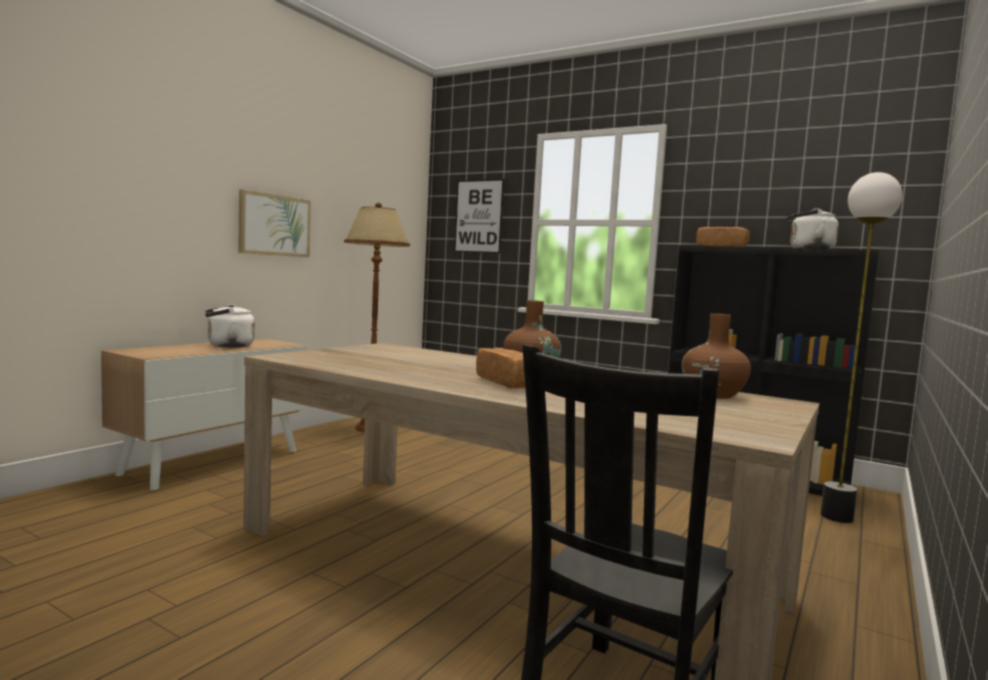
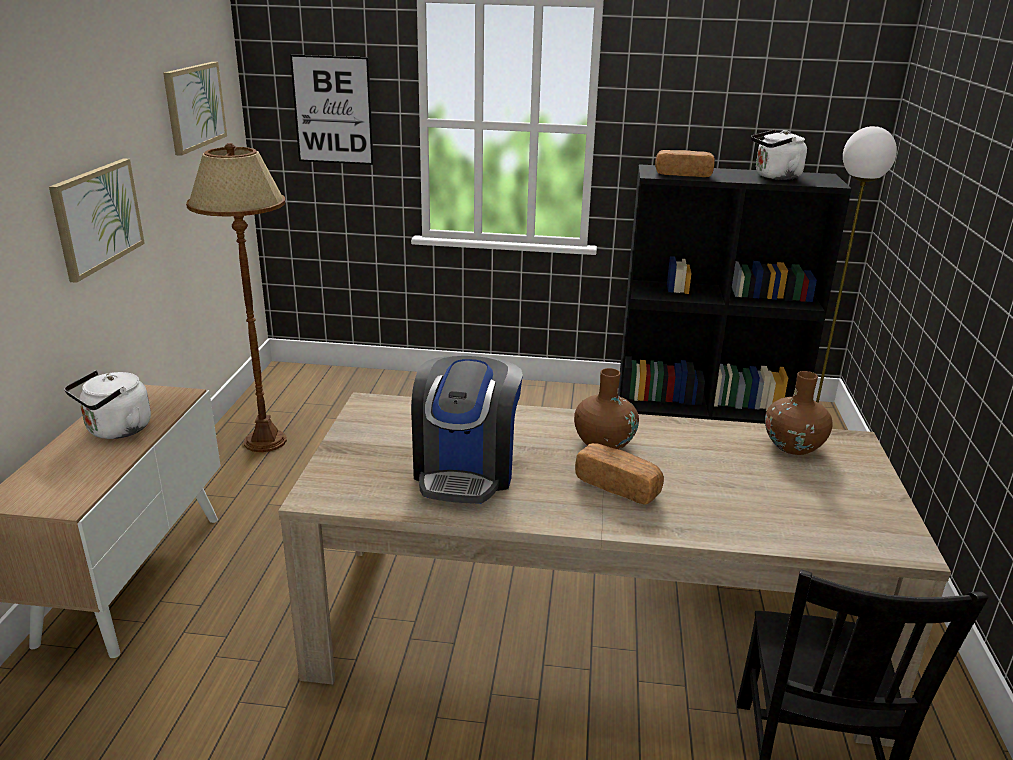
camera: 25 degrees left, 20 degrees up
(380, 197) = (194, 106): none -> picture
(399, 364) = (466, 470): none -> coffee machine

